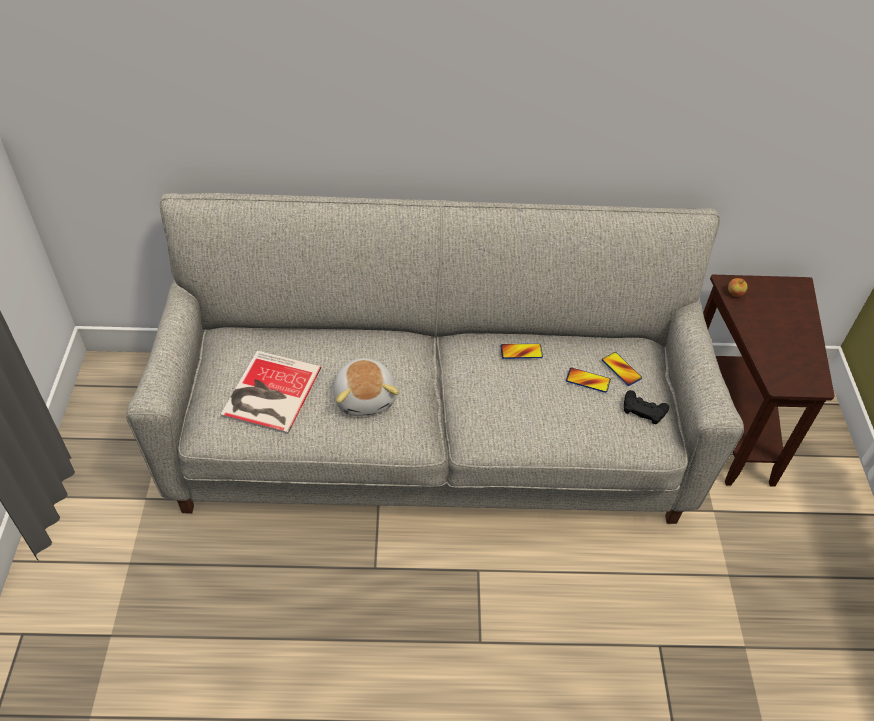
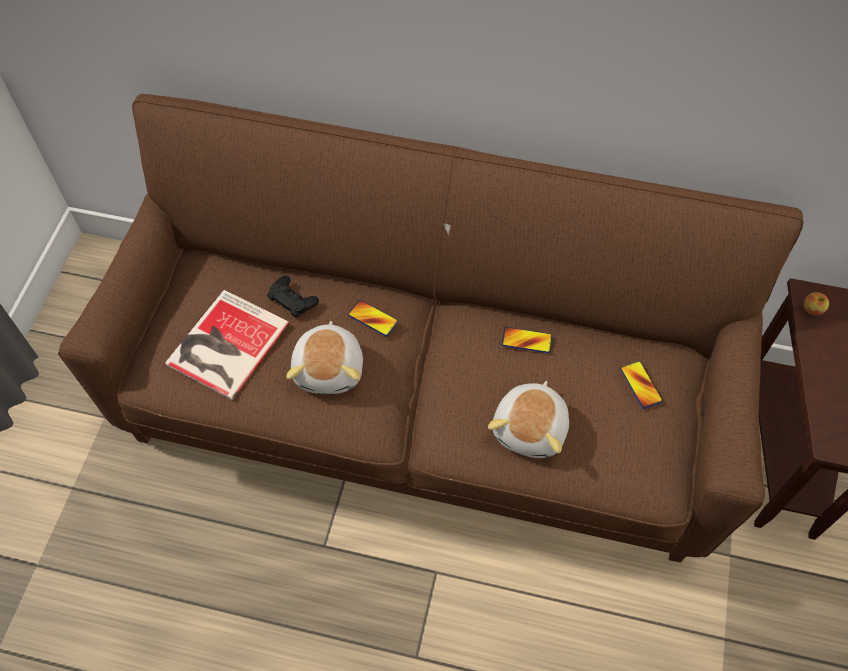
camera: 15 degrees right, 10 degrees up
(432, 444) = (424, 410): grey sofa -> brown sofa
(545, 414) = (531, 429): none -> plush toy
(588, 381) = (595, 393): phone -> phone (372, 318)
(643, 409) = (652, 444): black game controller -> black game controller (292, 299)

